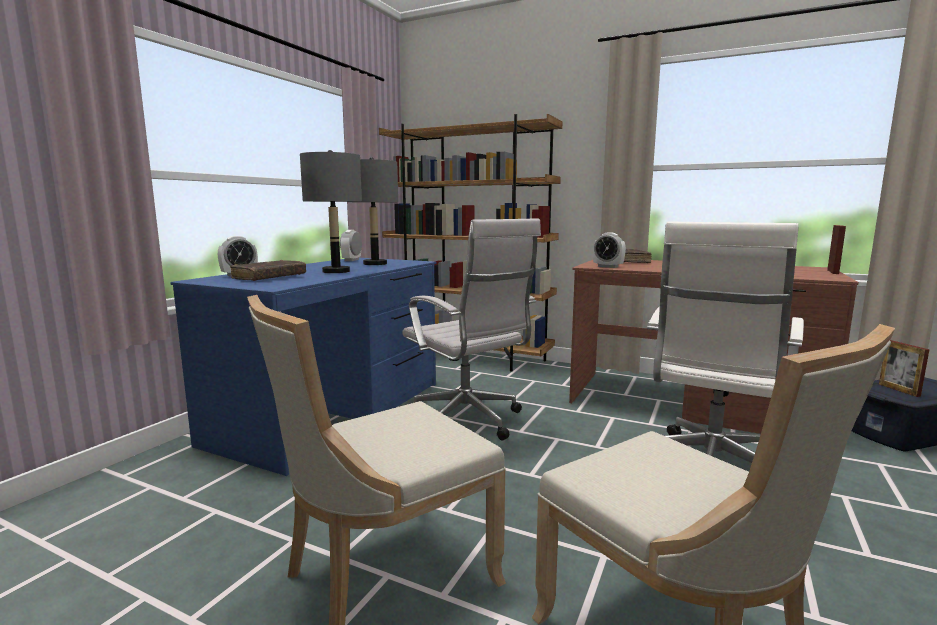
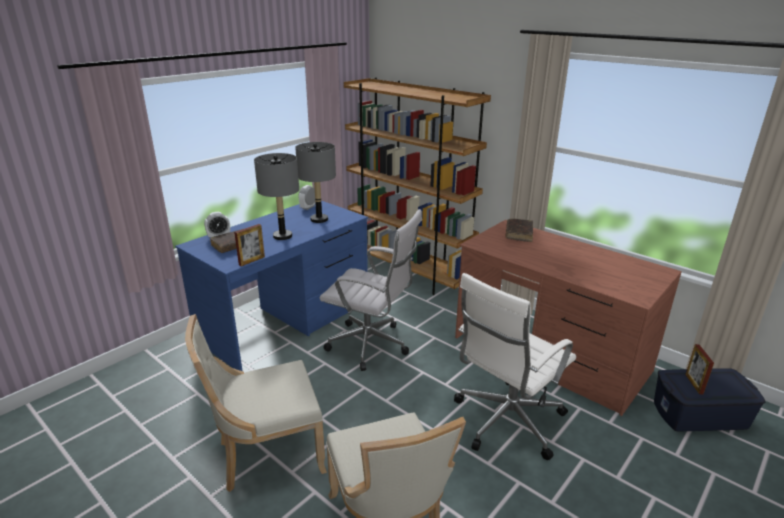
camera: 15 degrees right, 15 degrees up
(469, 422) = (372, 346): white office chair -> white office chair turned 45 degrees counterclockwise
(608, 267) = (487, 247): alarm clock -> none
(832, 272) = (661, 283): picture frame -> picture frame (252, 261)

